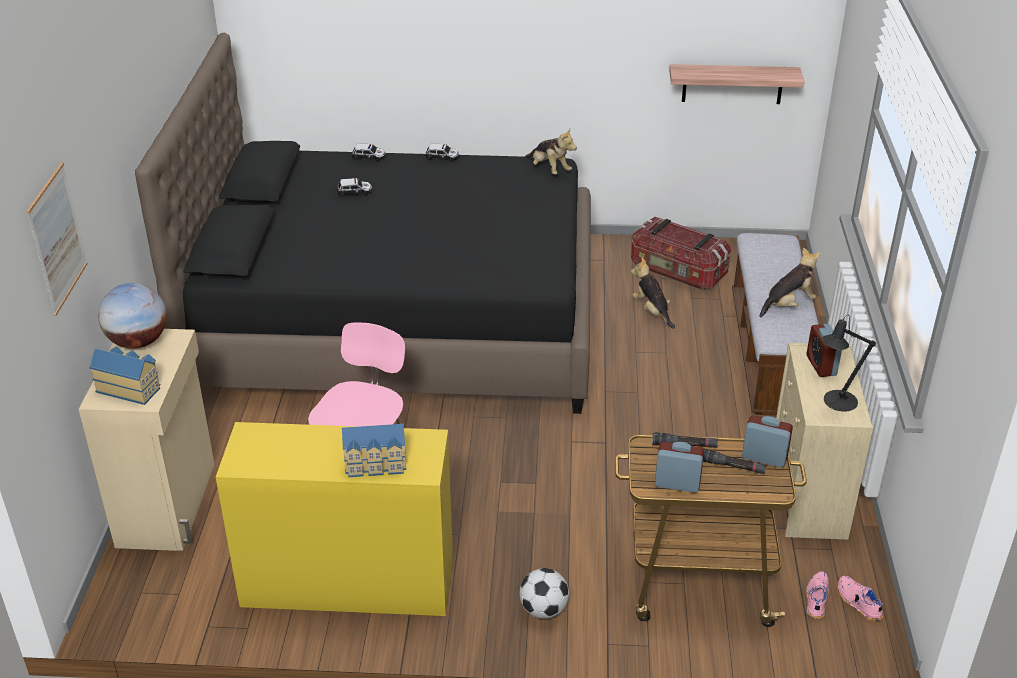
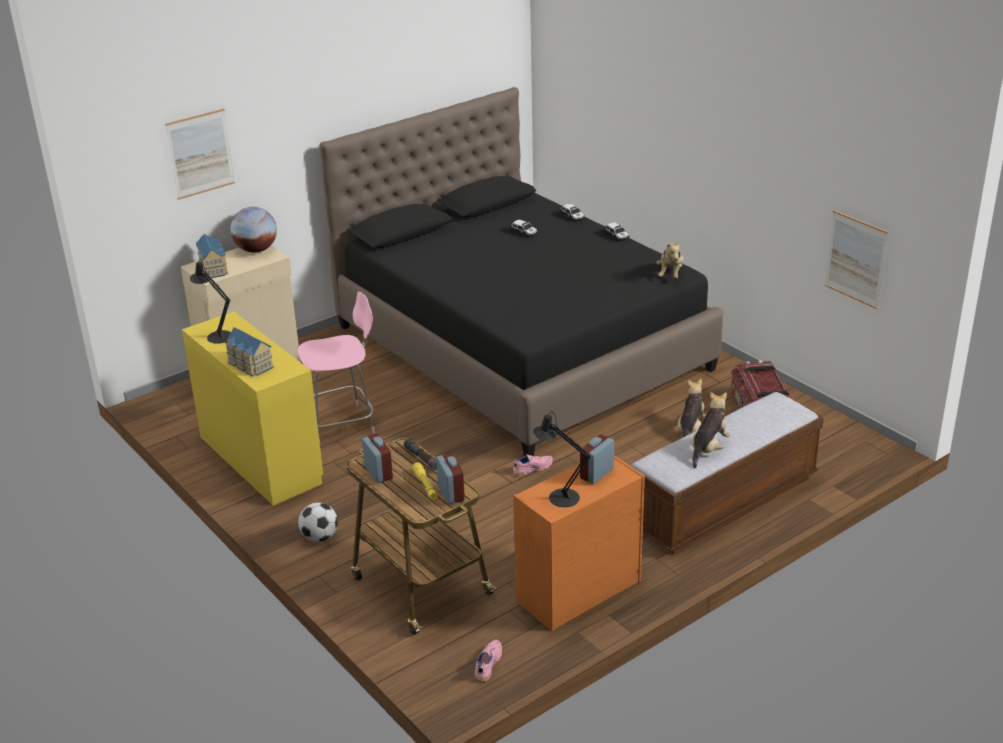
camera: 50 degrees right, 5 degrees down
(274, 458) = (217, 335): none -> black table lamp
(732, 84) = (856, 259): shelf -> picture
(732, 466) = (425, 486): black flashlight -> yellow flashlight
(788, 304) = (708, 449): plush toy -> plush toy turned 75 degrees counterclockwise
(808, 495) = (577, 592): beige dresser -> orange dresser
(815, 599) = (467, 643): pink shoe -> pink shoe (532, 468)

